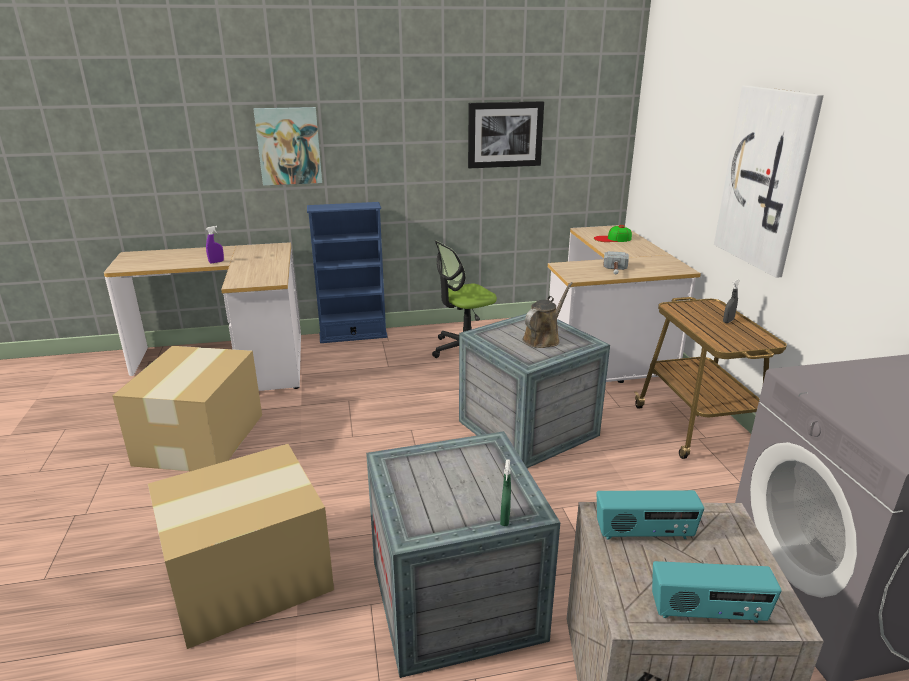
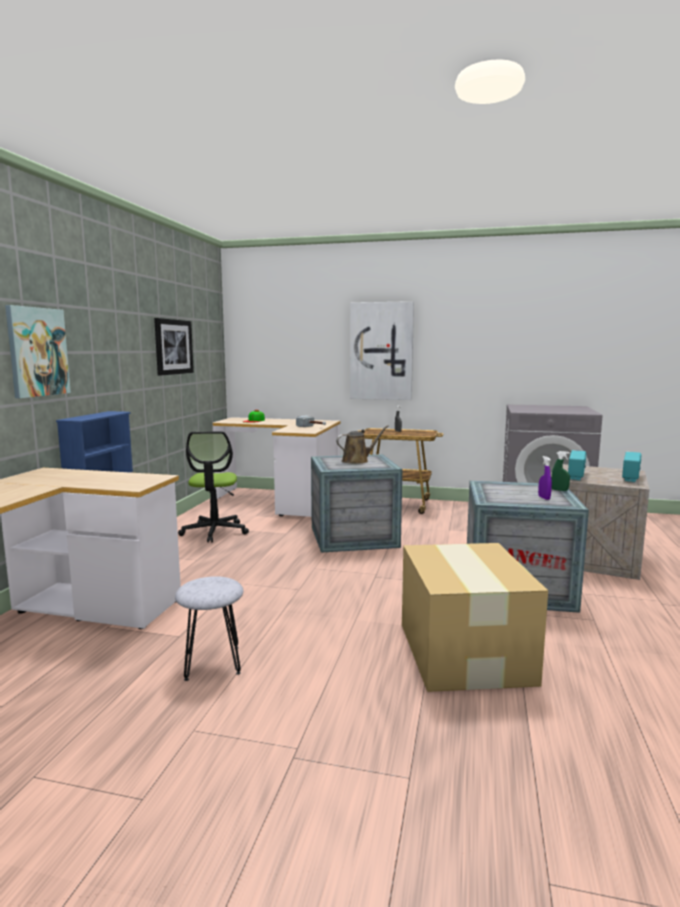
camera: 65 degrees left, 15 degrees down
(198, 440) = (212, 663): cardboard box -> grey stool
(216, 262) = (36, 489): purple spray bottle -> purple spray bottle (544, 498)
(543, 338) = (357, 461): brown watering can -> brown watering can turned 90 degrees clockwise

